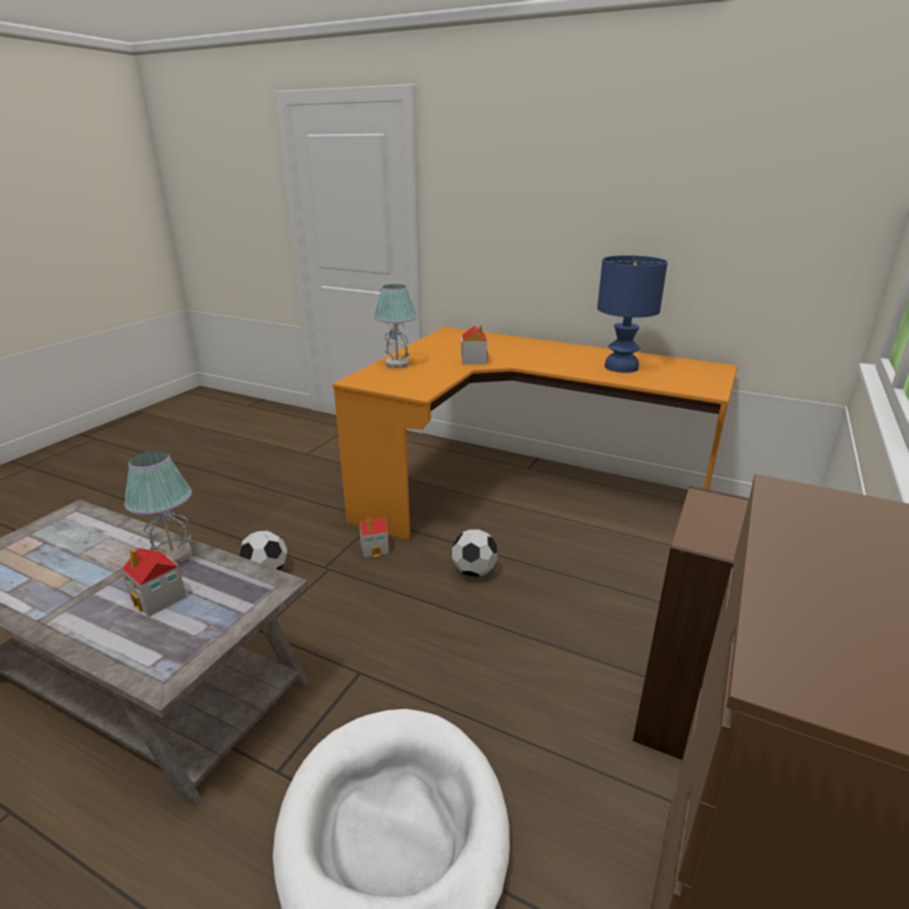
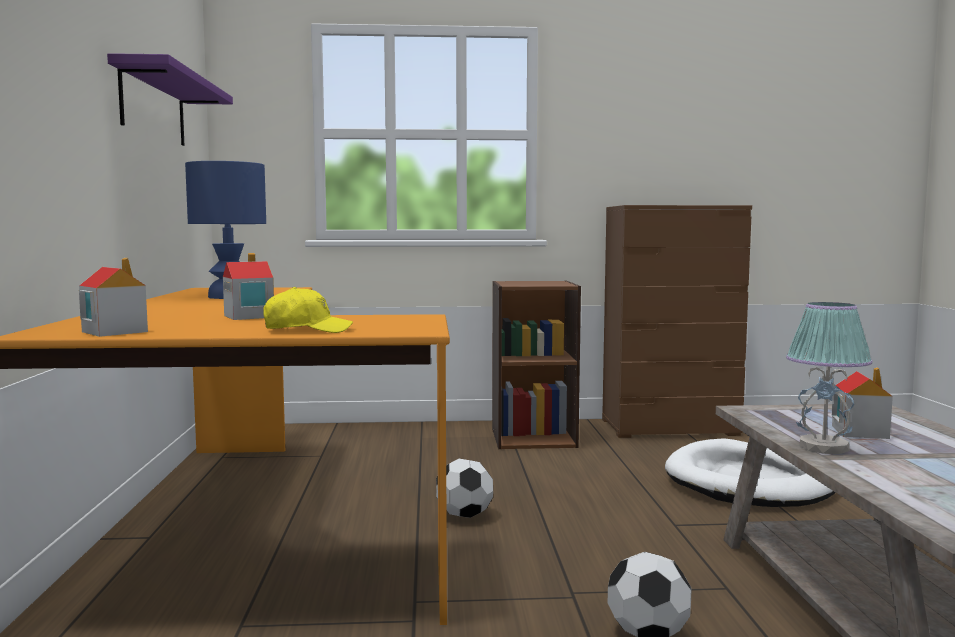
camera: 120 degrees left, 20 degrees down
(375, 548) = (488, 579): toy house -> toy house (114, 331)
(398, 364) = (307, 330): table lamp -> yellow cap
(699, 200) = (153, 107): none -> purple shelf

